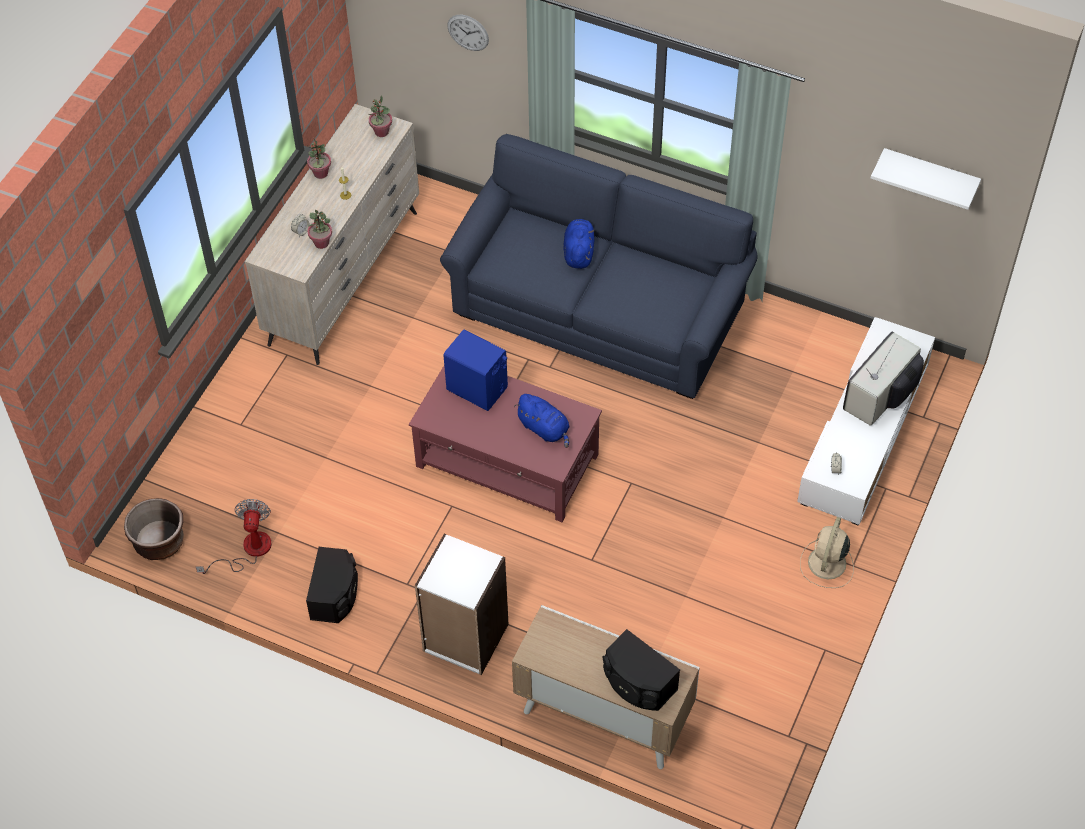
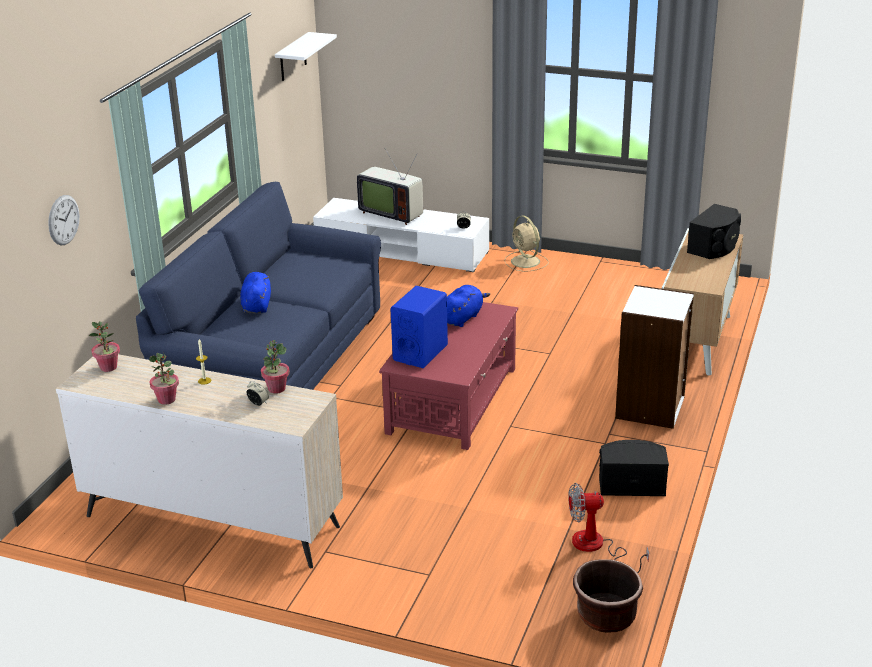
camera: 95 degrees left, 25 degrees down
(578, 252) = (257, 305): blue plush toy -> blue plush toy turned 90 degrees clockwise
(826, 564) = (526, 262): beige fan -> beige fan turned 45 degrees clockwise

